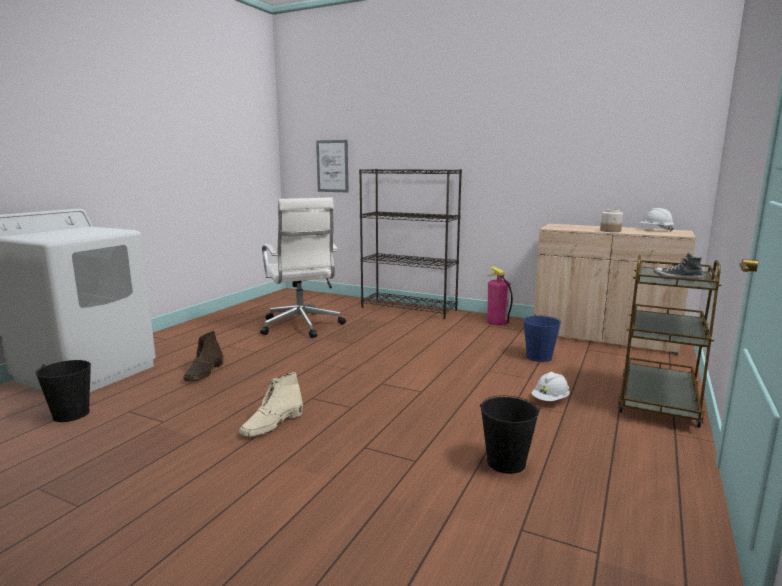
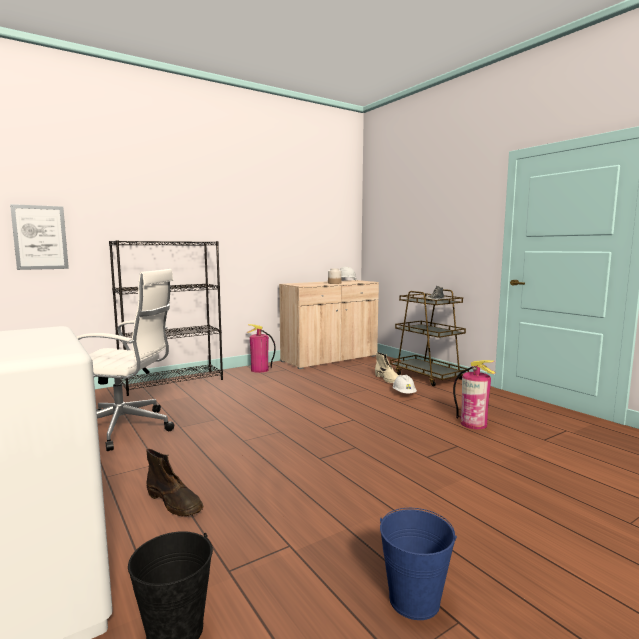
camera: 60 degrees left, 5 degrees down
(272, 424) = (357, 484): beige boot -> beige boot (388, 379)
(506, 462) = (473, 424): black bucket -> fire extinguisher
(539, 357) = (339, 378): blue bucket -> blue bucket (414, 600)

